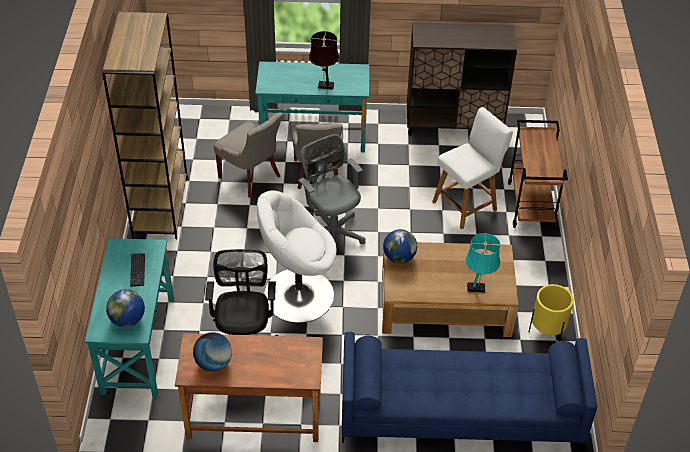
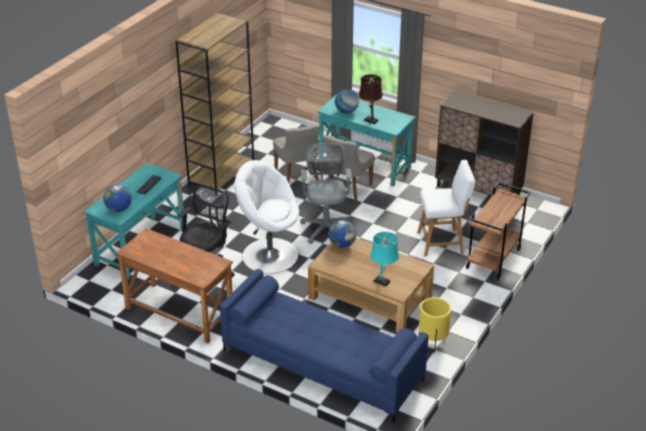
camera: 30 degrees right, 10 degrees down
(213, 363) = (149, 250): globe -> globe (346, 111)

